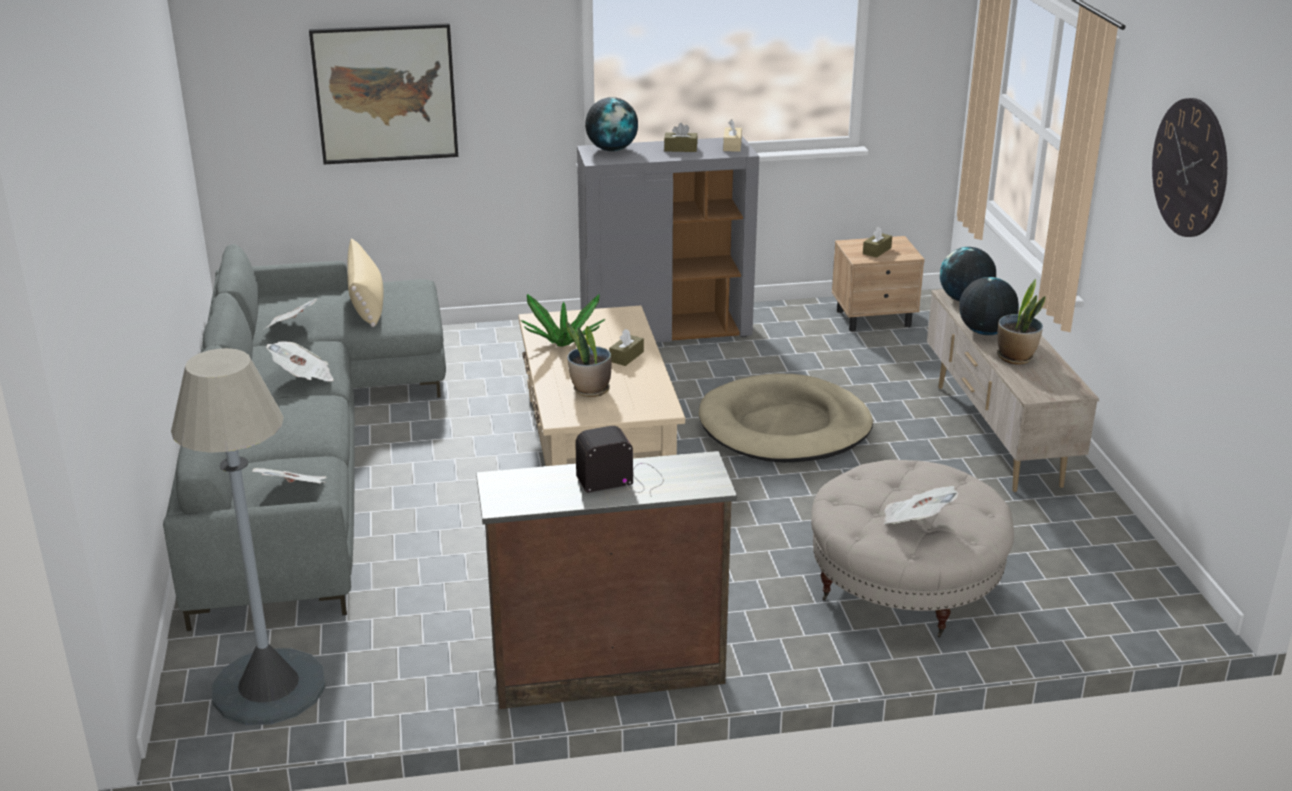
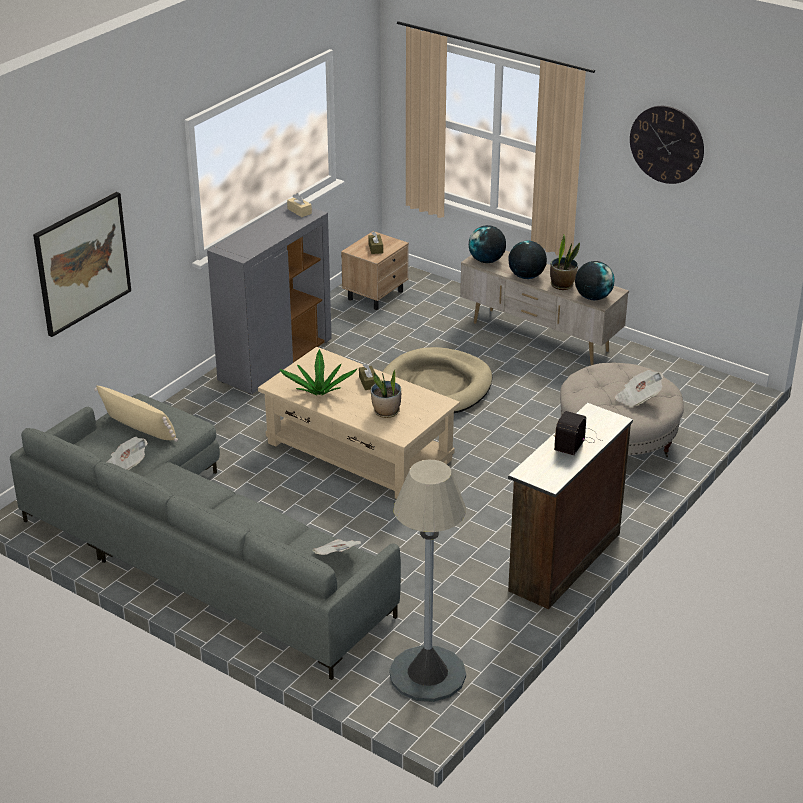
camera: 45 degrees left, 5 degrees up
(303, 377) = (200, 494): newspaper -> none
(612, 149) = (235, 244): globe -> globe (593, 297)
(680, 149) = (274, 226): brown tissue box -> none

